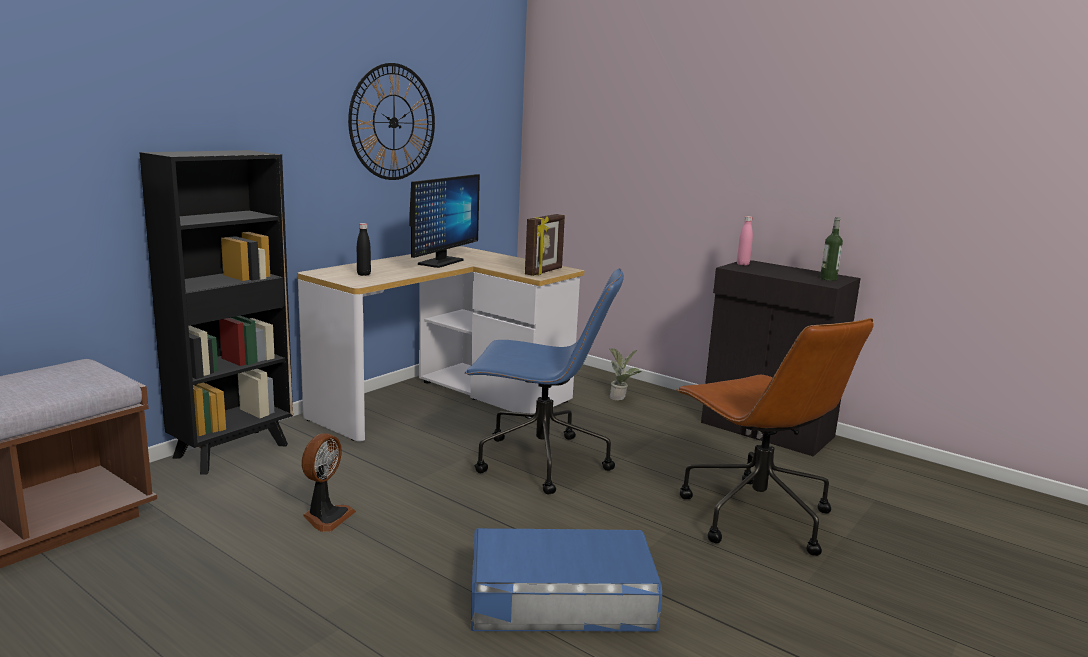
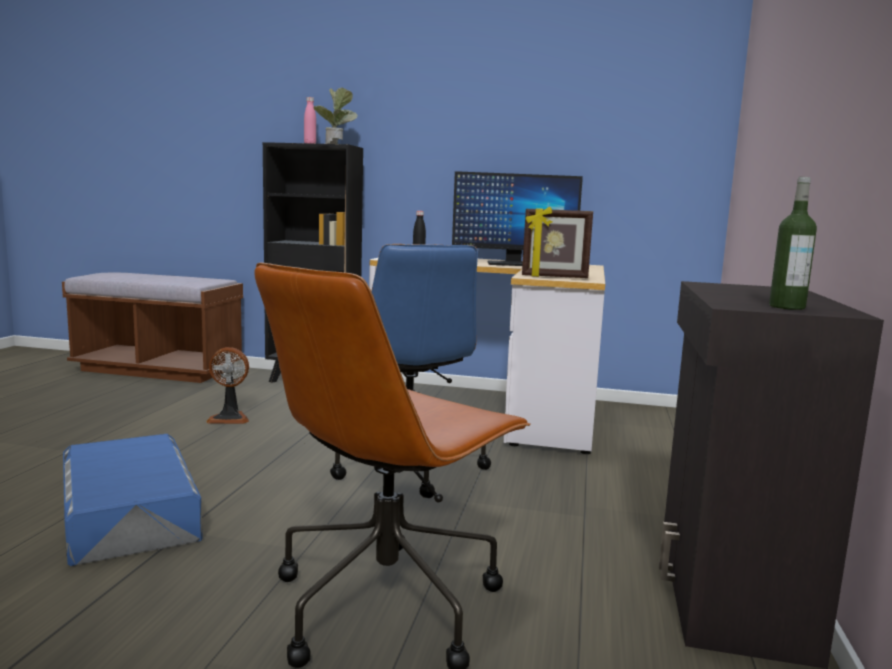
camera: 65 degrees right, 5 degrees down
(393, 122) = (520, 127): wall clock -> none
(621, 397) = (655, 477): potted plant -> potted plant (336, 144)
(742, 264) = (749, 286): pink bottle -> pink bottle (310, 144)

